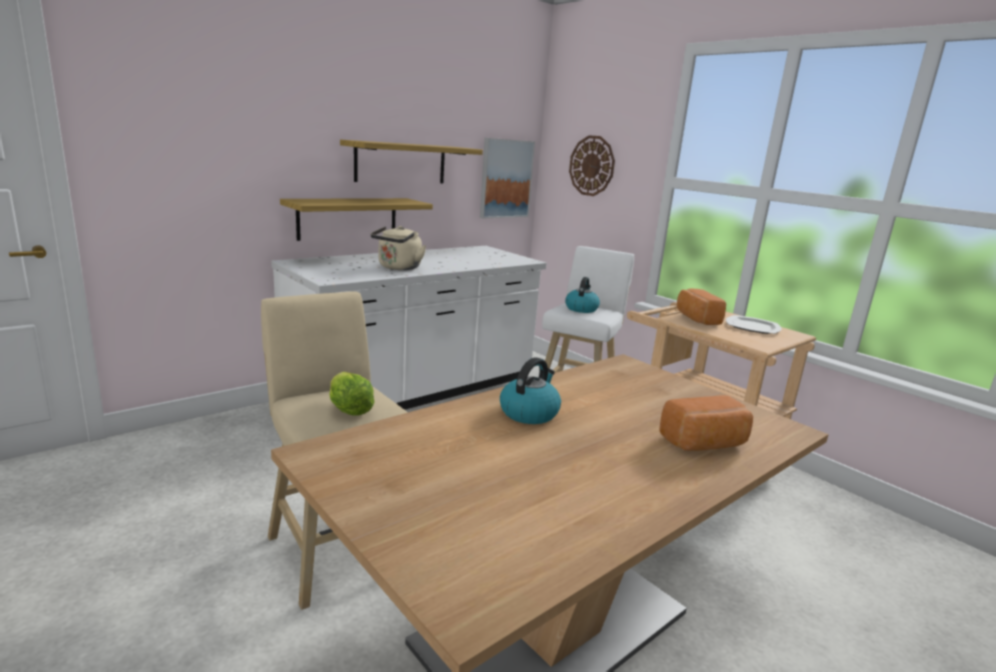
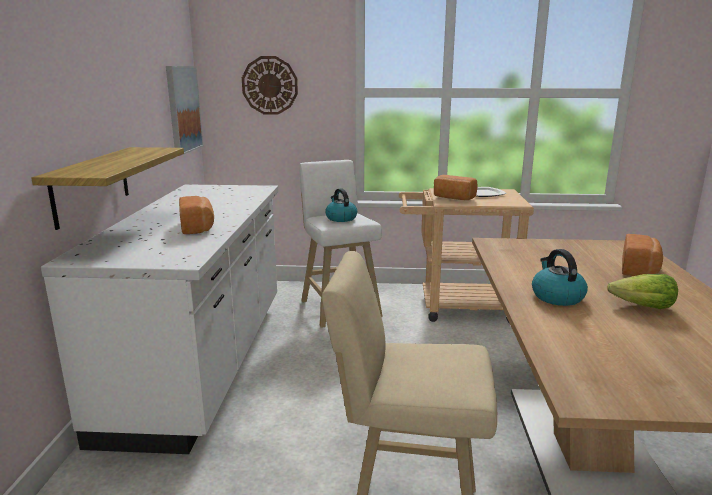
camera: 45 degrees left, 0 degrees up
(349, 408) = (450, 364): lettuce -> lettuce (643, 307)
(398, 268) = (198, 227): beige kettle -> bread
(401, 163) = (118, 105): shelf -> none

